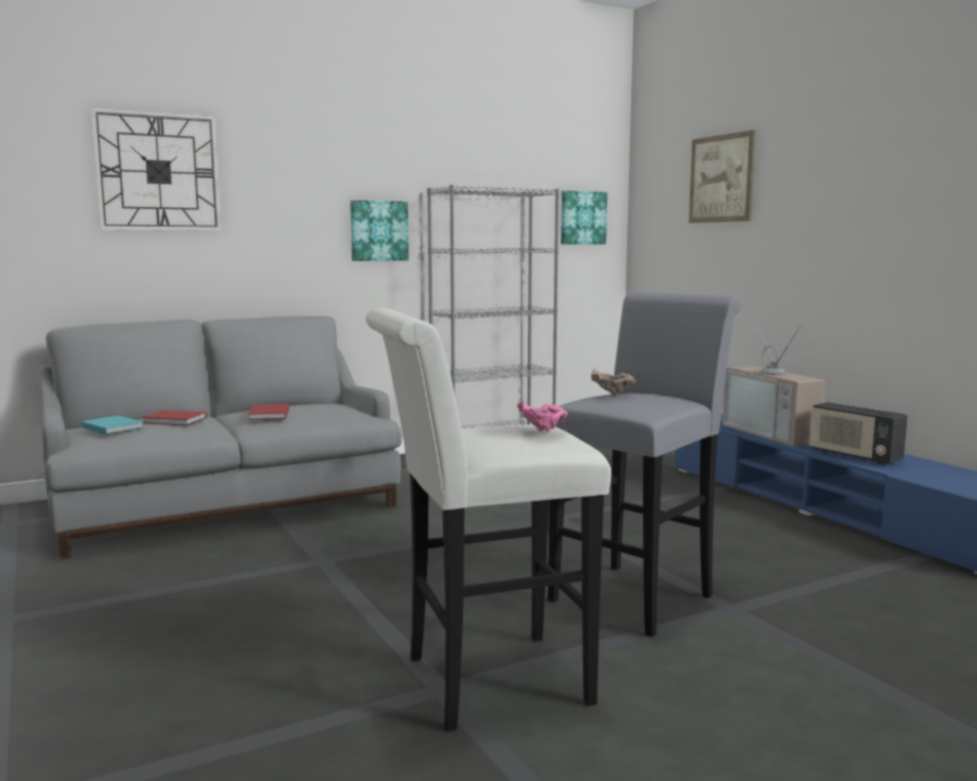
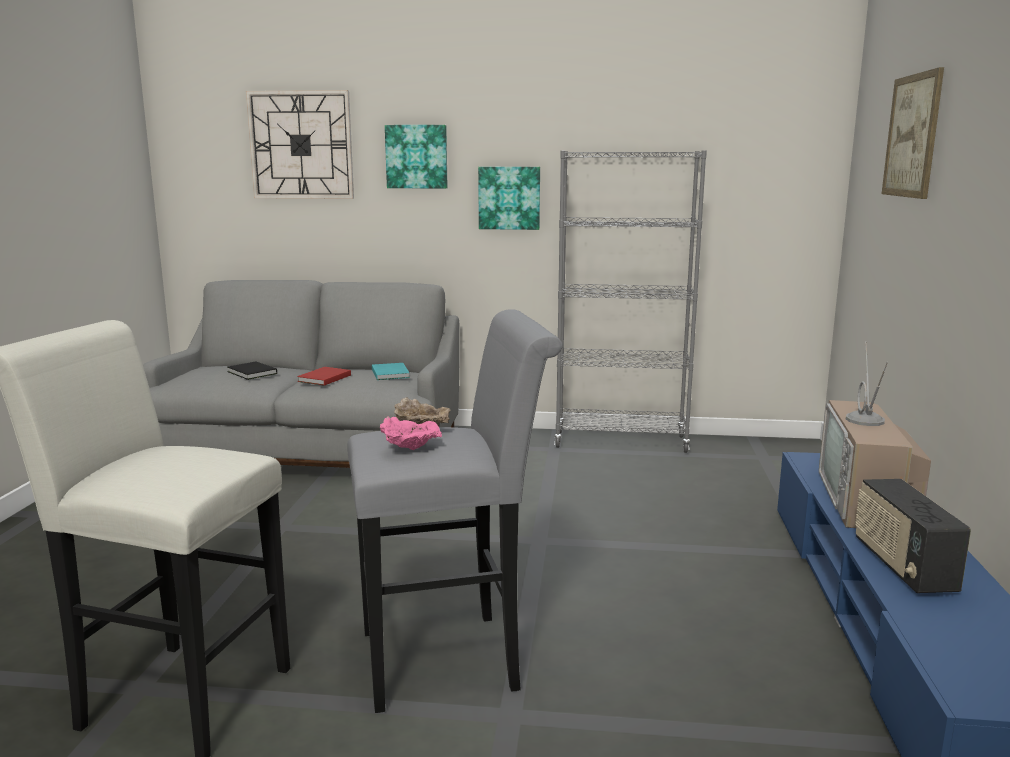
camera: 35 degrees right, 5 degrees up
(113, 427) = (202, 372): turquoise book -> turquoise book (391, 373)
(176, 420) = (252, 373): red book -> black book
(543, 432) = (195, 470): pink bowl -> pink bowl (411, 449)
(582, 218) = (775, 181): picture -> picture (417, 156)

